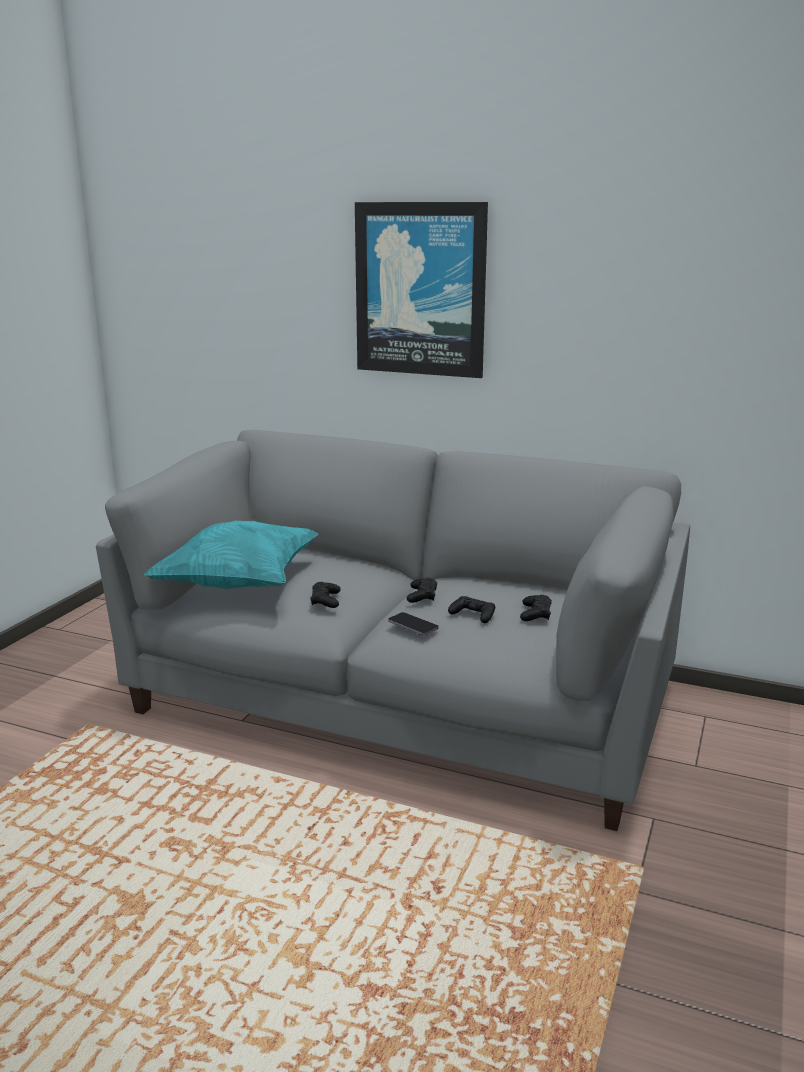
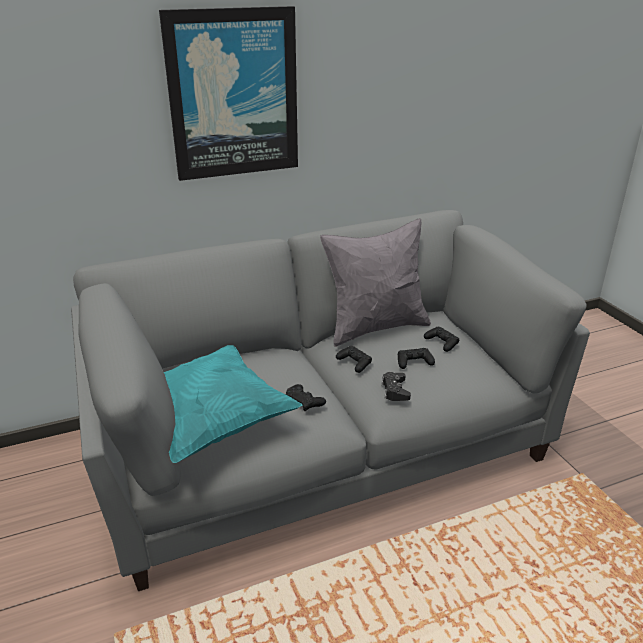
camera: 45 degrees left, 10 degrees up
(413, 625) = (395, 390): phone -> black game controller
(499, 581) = (376, 327): none -> grey pillow

